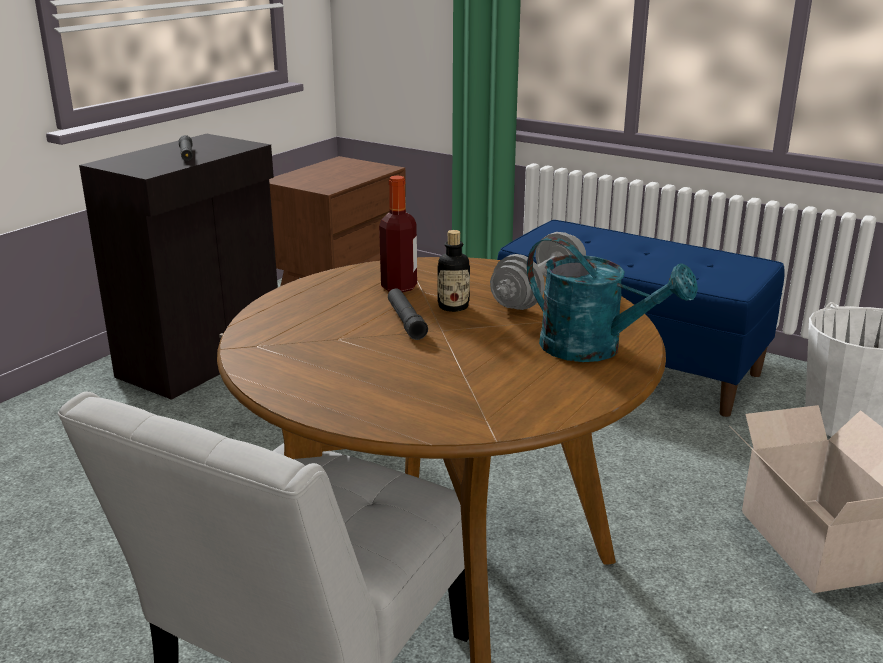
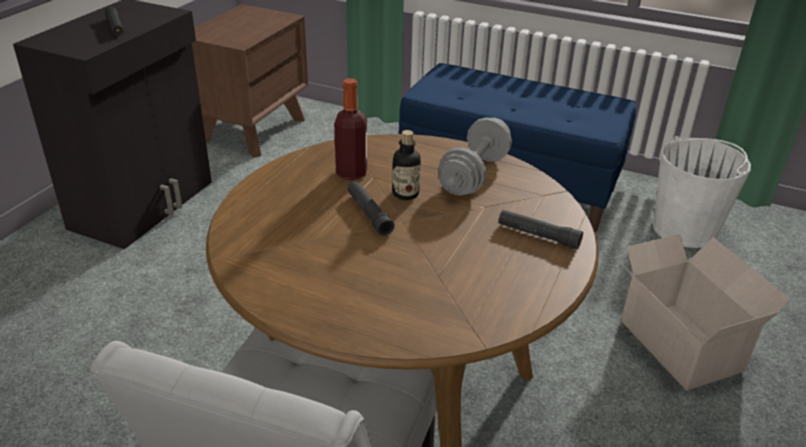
camera: 10 degrees left, 10 degrees up
(594, 349) = (538, 235): turquoise watering can -> black flashlight

